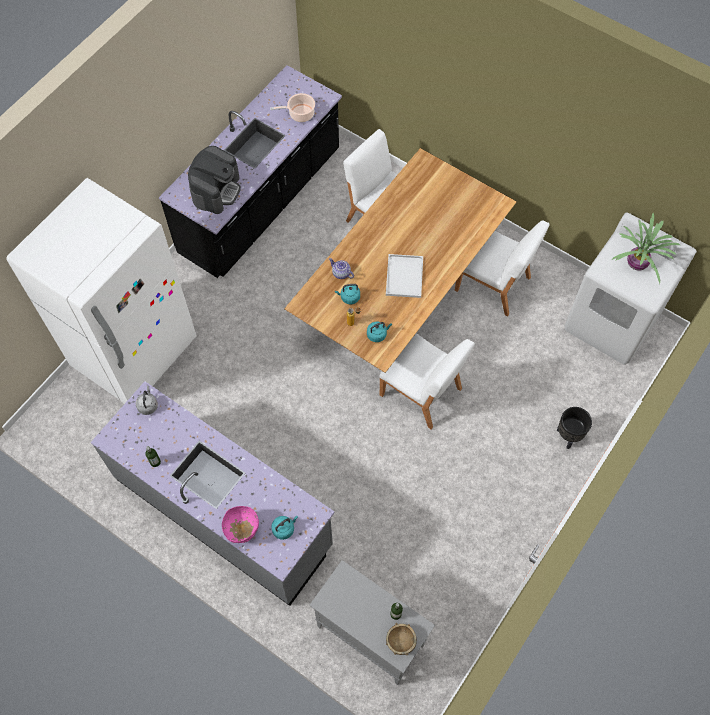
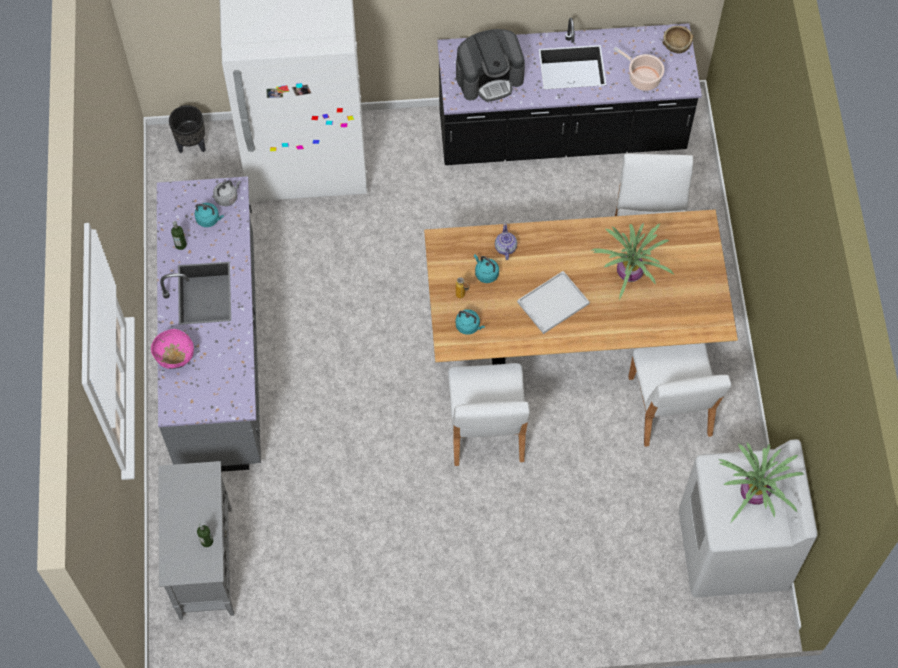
camera: 50 degrees right, 0 degrees up
(284, 529) = (205, 391): turquoise kettle -> turquoise kettle (209, 219)
(401, 641) = (186, 563): brown bowl -> brown bowl (676, 45)
(422, 223) = (628, 274): none -> potted plant
(568, 437) = (559, 597): black planter -> black planter (191, 145)

